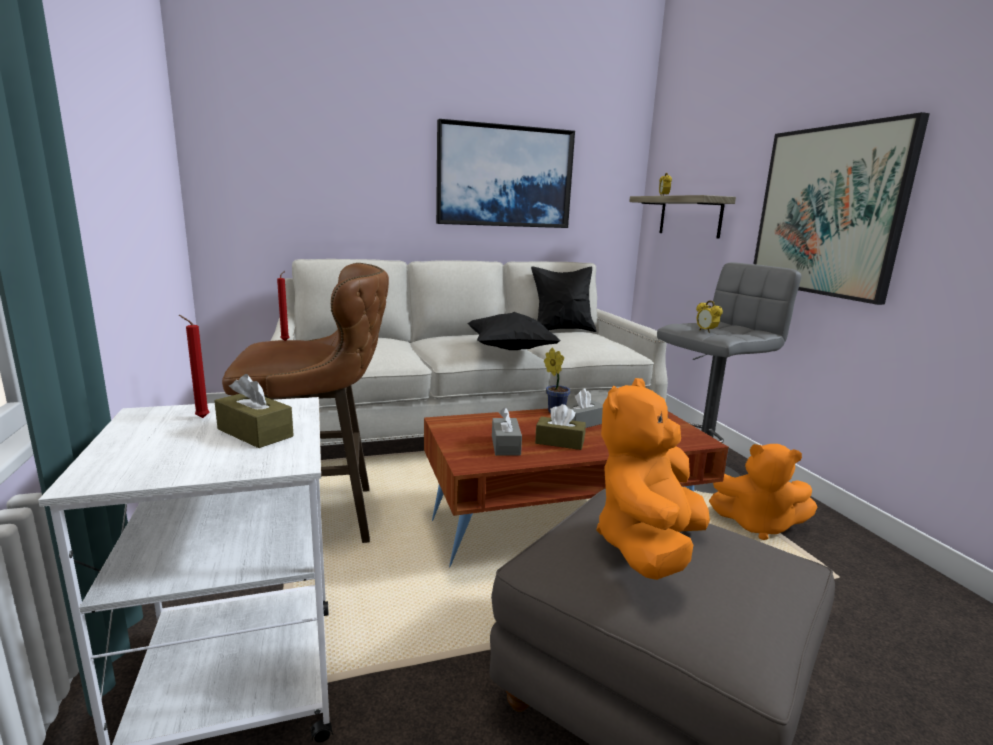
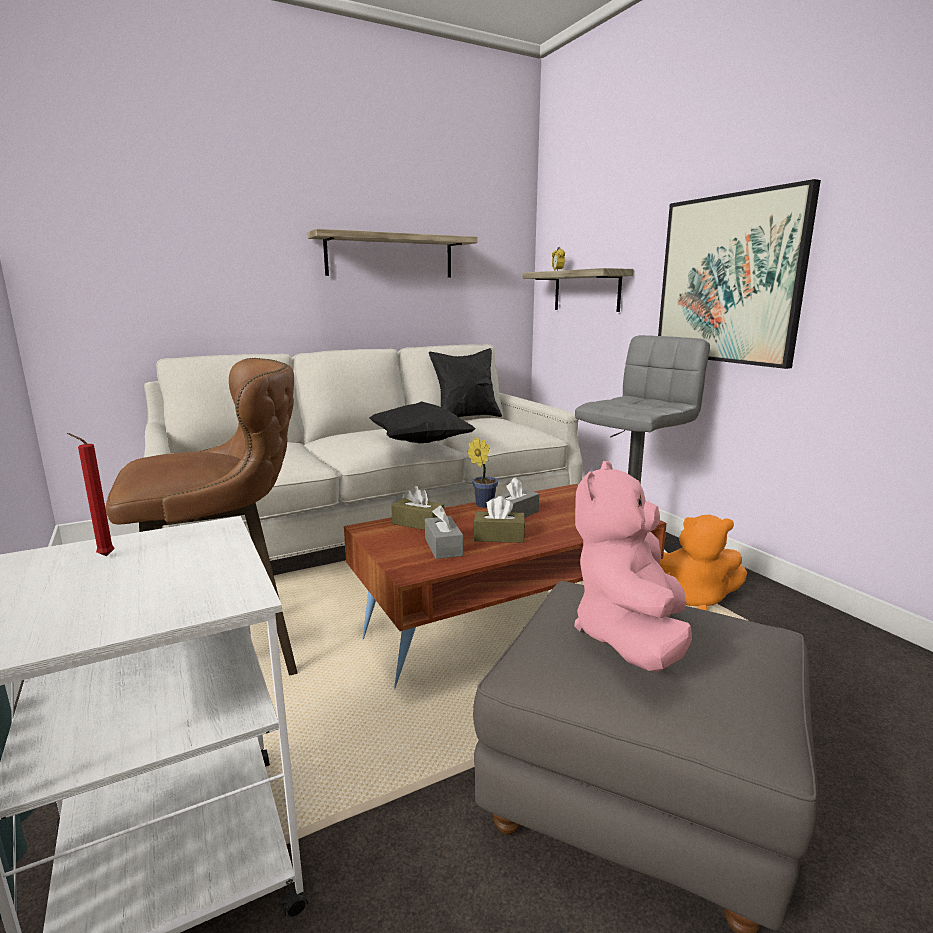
camera: 10 degrees left, 0 degrees up
(255, 433) = (181, 566): brown tissue box -> brown tissue box (418, 523)
(286, 340) = (175, 453): red candle -> none
(504, 177) = (390, 256): picture -> shelf
(647, 547) = (630, 637): orange plush toy -> pink plush toy
(706, 331) = (625, 407): alarm clock -> none

